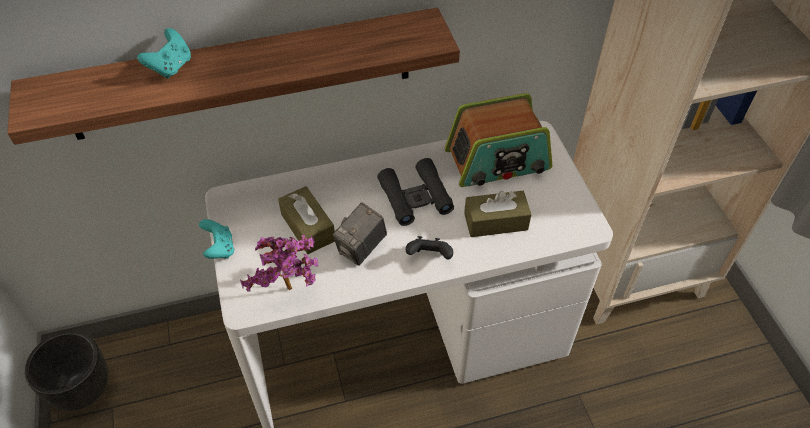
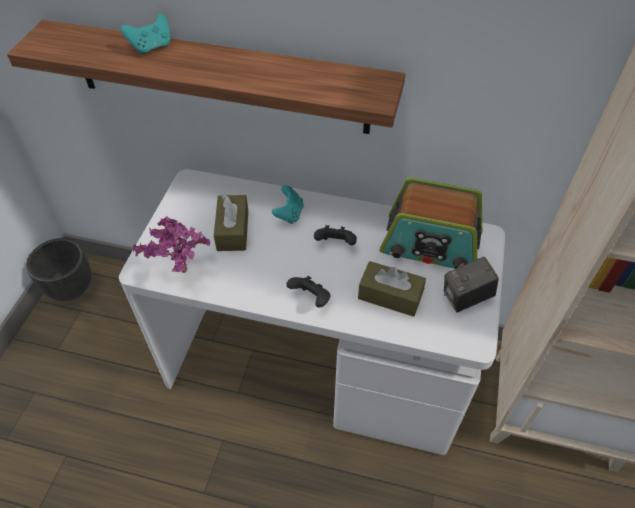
camera: 30 degrees right, 0 degrees up
(219, 249) = (158, 217): turquoise game controller -> turquoise game controller (289, 214)
(361, 248) = (261, 266): camera -> camera (465, 298)
(415, 197) = (335, 244): black binoculars -> black game controller

